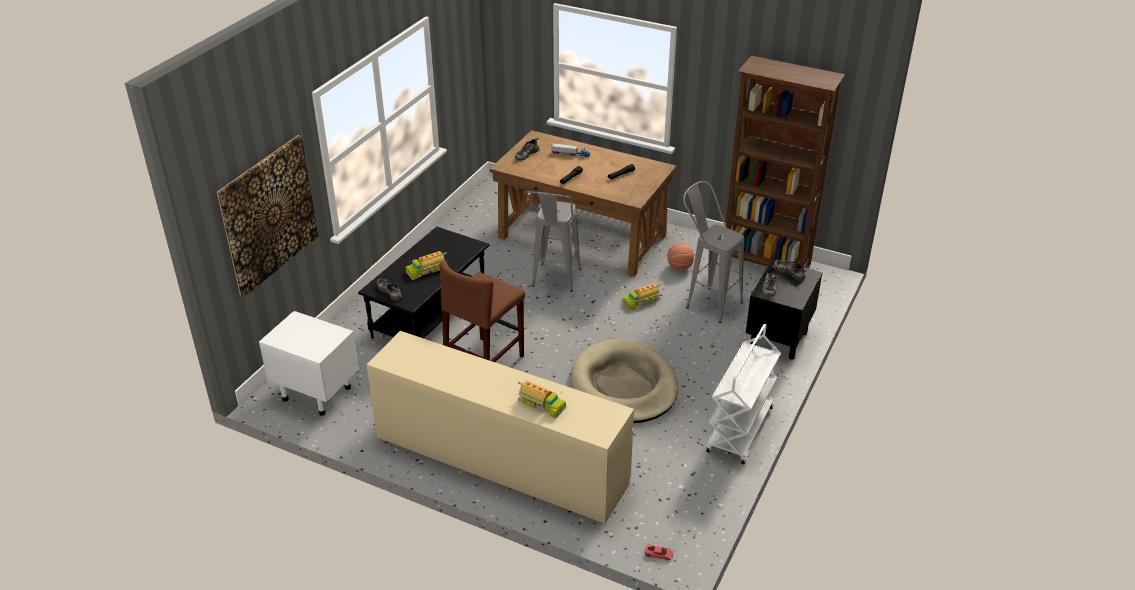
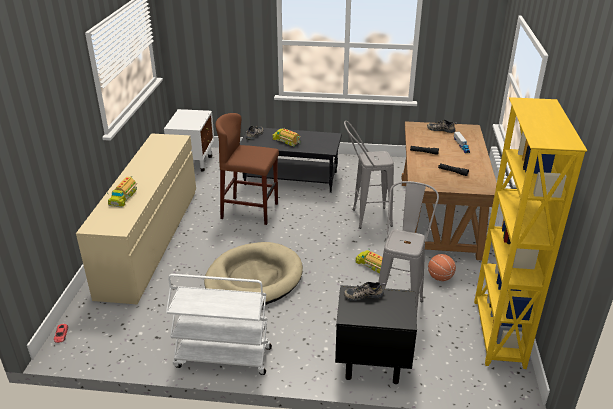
camera: 70 degrees right, 5 degrees down
(269, 214) = (218, 43): picture -> none
(766, 263) = (497, 334): brown bookcase -> yellow bookcase
(790, 272) = (399, 306): shoe -> none

